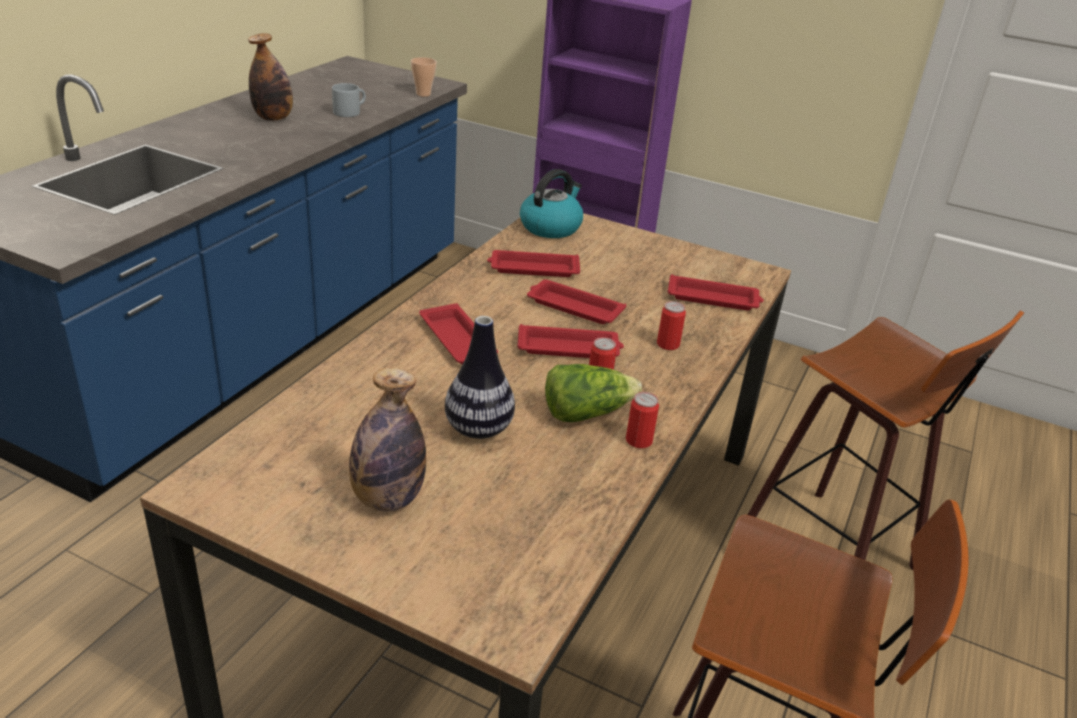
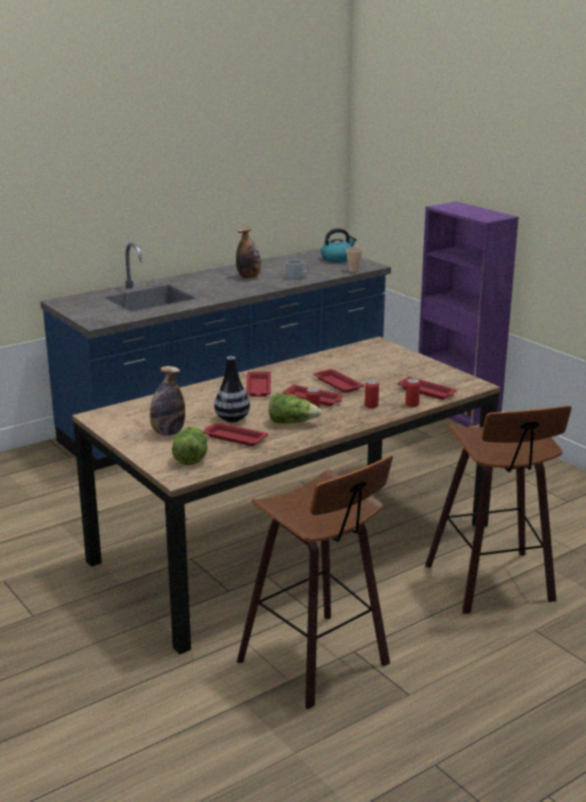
camera: 30 degrees right, 10 degrees down
(486, 559) = (190, 457): none -> lettuce
(533, 269) = (334, 365): red tray -> red tray (234, 438)
(551, 227) = (369, 348): kettle -> kettle (337, 259)
(639, 440) = (306, 436): can -> can (412, 404)

